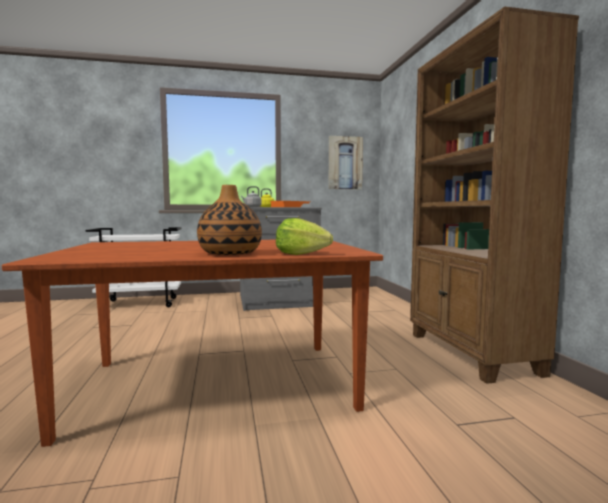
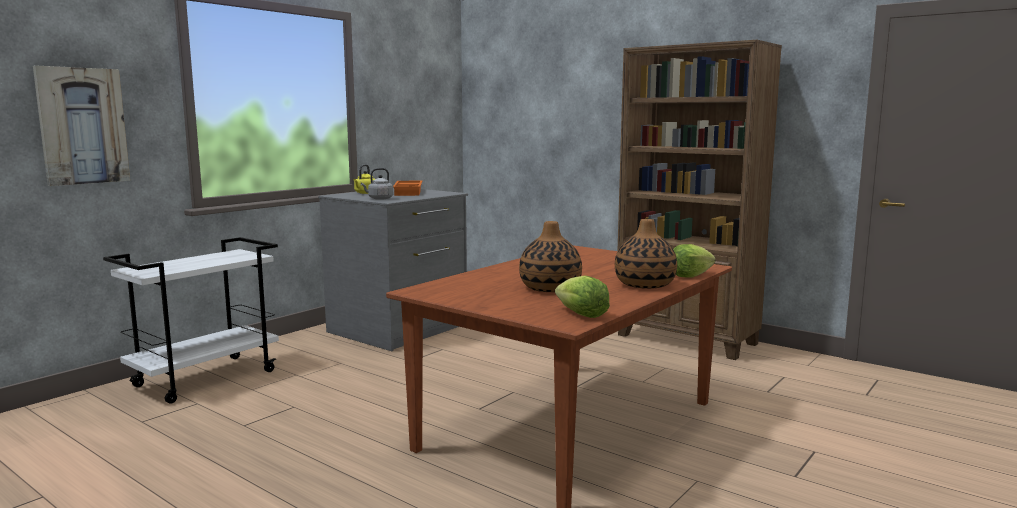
camera: 40 degrees left, 5 degrees up
(79, 258) = (581, 314): none -> lettuce
(163, 248) = (550, 288): none -> vase
(345, 163) = (427, 116): picture -> picture (82, 126)

